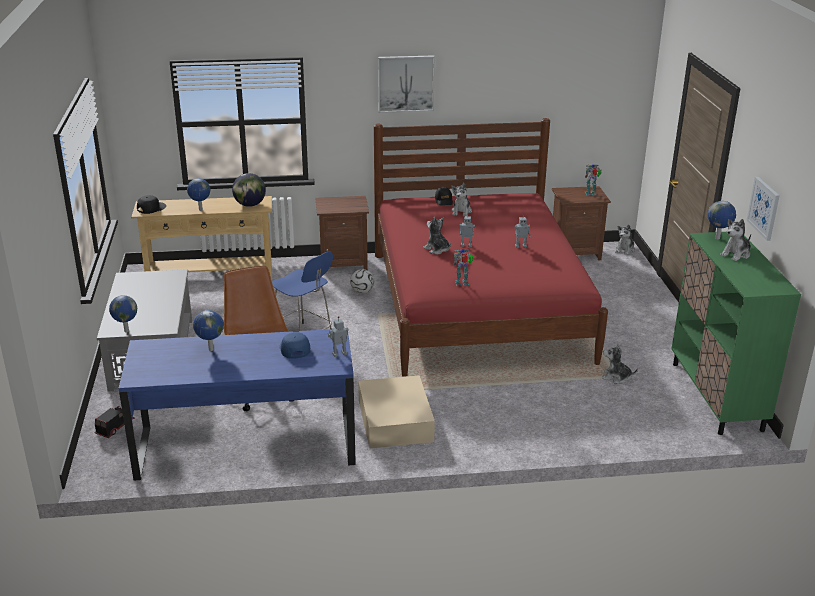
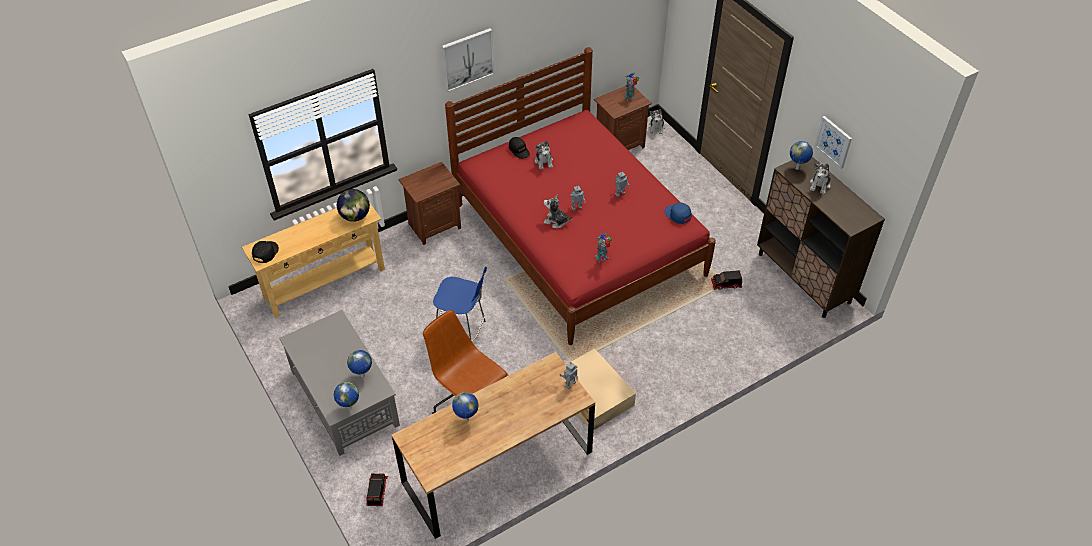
camera: 25 degrees left, 20 degrees up
(200, 210) = (314, 239): globe -> globe (362, 376)
(246, 446) = (497, 467): blue desk -> brown desk
(294, 349) = (531, 392): blue cap -> blue cap (677, 214)
(362, 291) = (473, 255): football -> none
(616, 377) = (726, 284): plush toy -> toy truck
(716, 396) = (804, 278): green cabinet -> brown cabinet

